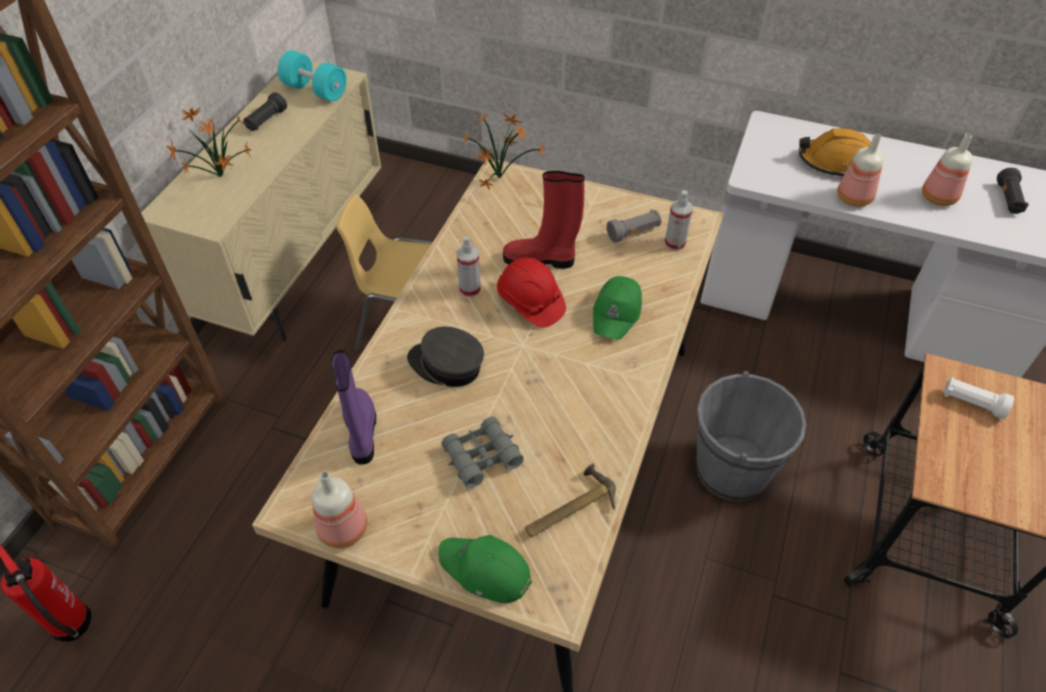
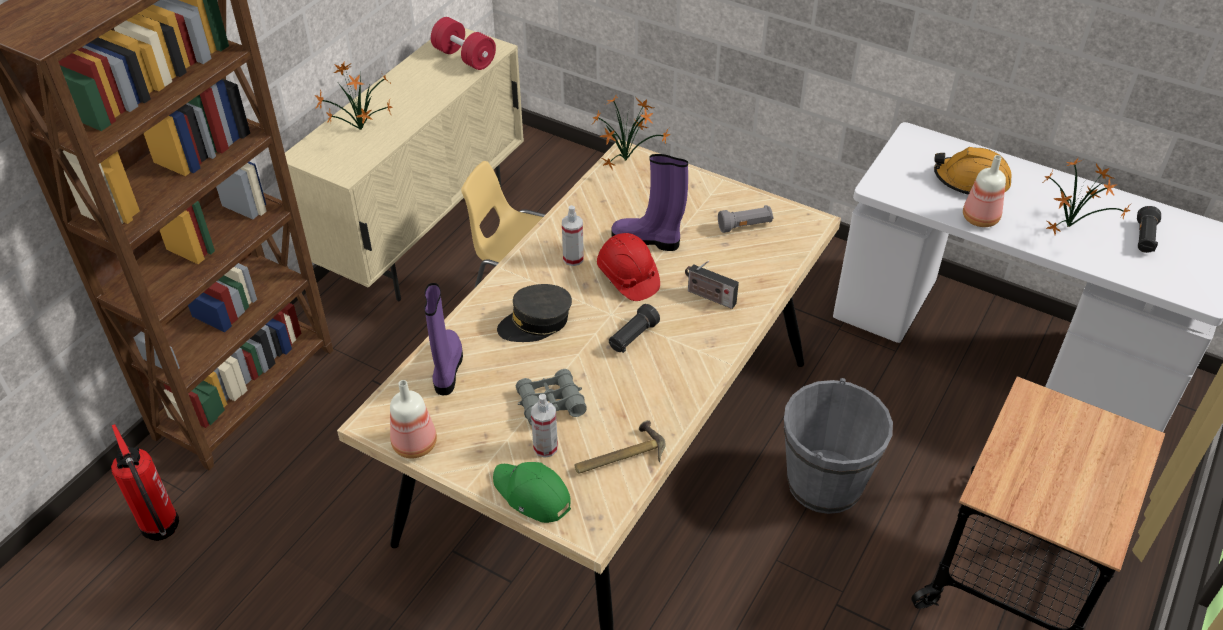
camera: 10 degrees right, 5 degrees down
(266, 121) = (412, 82): black flashlight -> black flashlight (632, 337)
(315, 90) = (464, 57): turquoise dumbbell -> red dumbbell
(446, 365) = (536, 323): grey cap -> grey cap turned 60 degrees counterclockwise
(541, 260) = (648, 240): red boot -> purple boot
(617, 313) = (709, 297): green cap -> radio
(675, 243) = (783, 240): spray bottle -> spray bottle (545, 447)
(938, 196) = (1069, 227): bottle -> potted plant
(971, 403) = (1048, 427): white flashlight -> none

